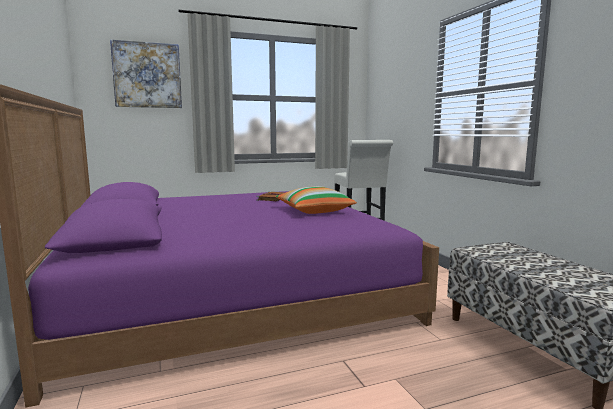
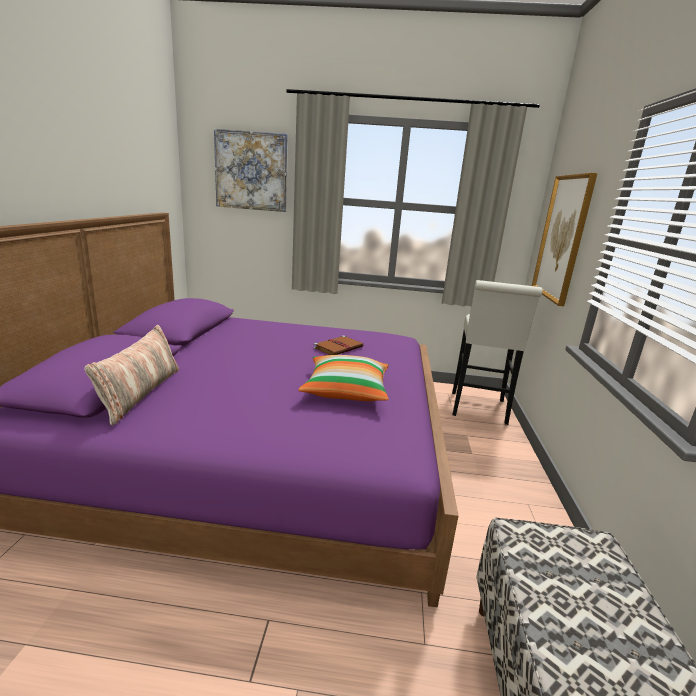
camera: 25 degrees right, 10 degrees up
(170, 231) = (140, 393): none -> pillow
(394, 107) = (562, 238): none -> picture

